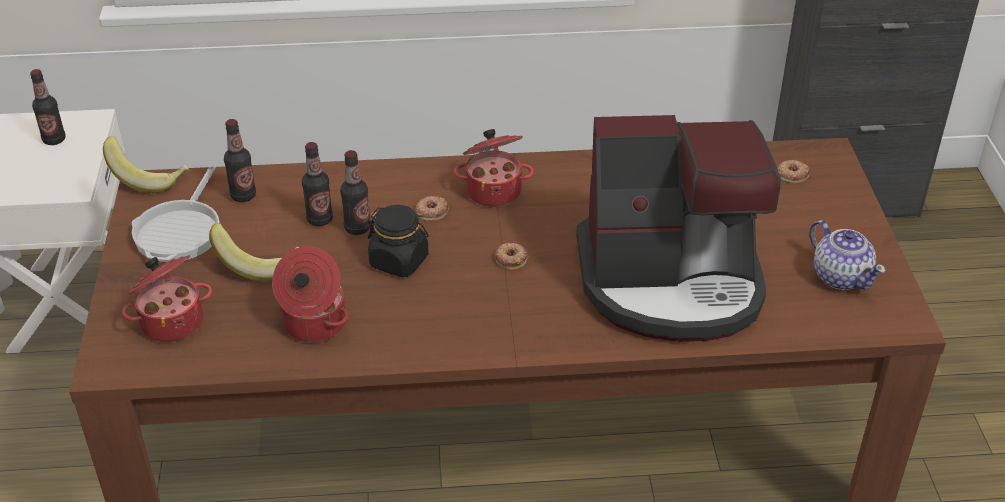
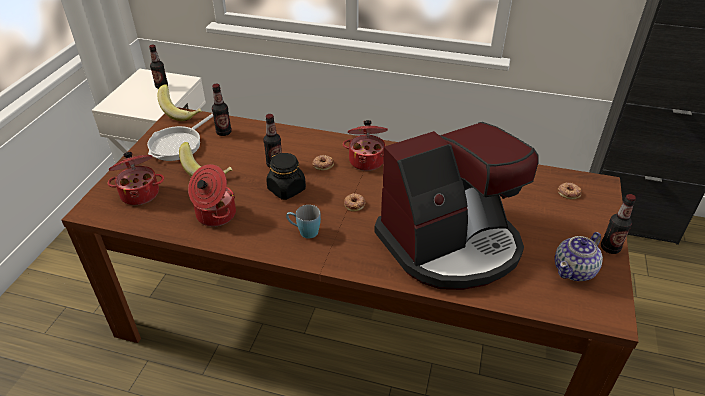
camera: 20 degrees right, 0 degrees up
(320, 219) = (256, 155): bottle -> bottle (610, 248)
(461, 315) = (304, 231): none -> blue mug
(671, 282) = (451, 244): coffee machine -> coffee machine turned 45 degrees counterclockwise
(840, 276) = (574, 270): teapot -> teapot turned 60 degrees clockwise

